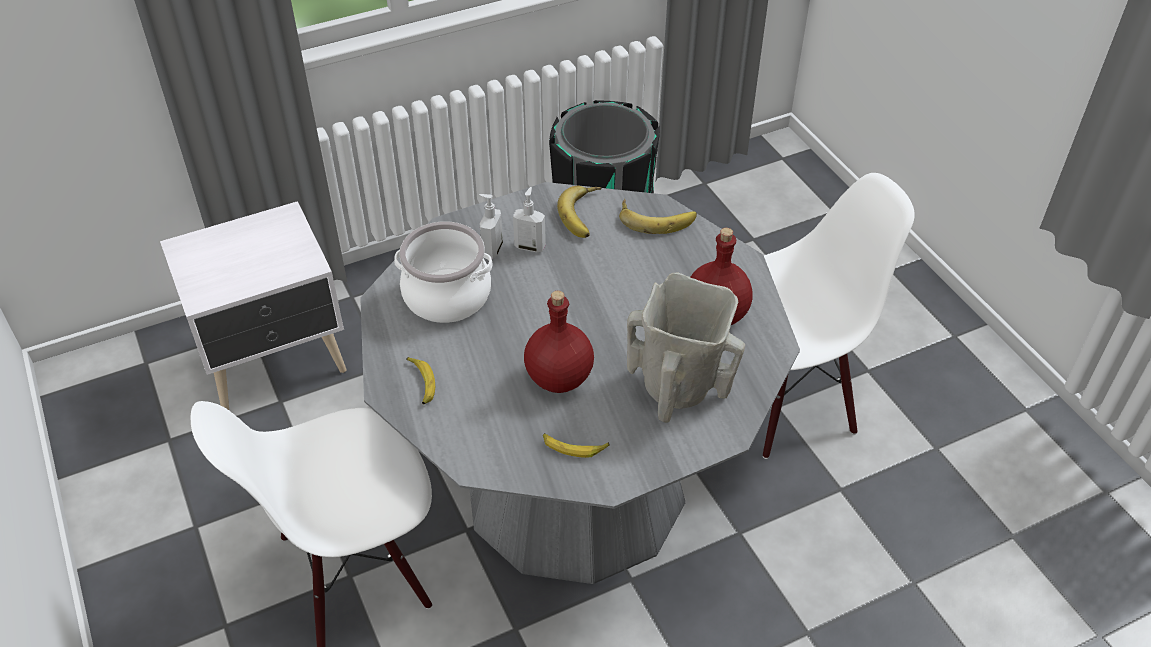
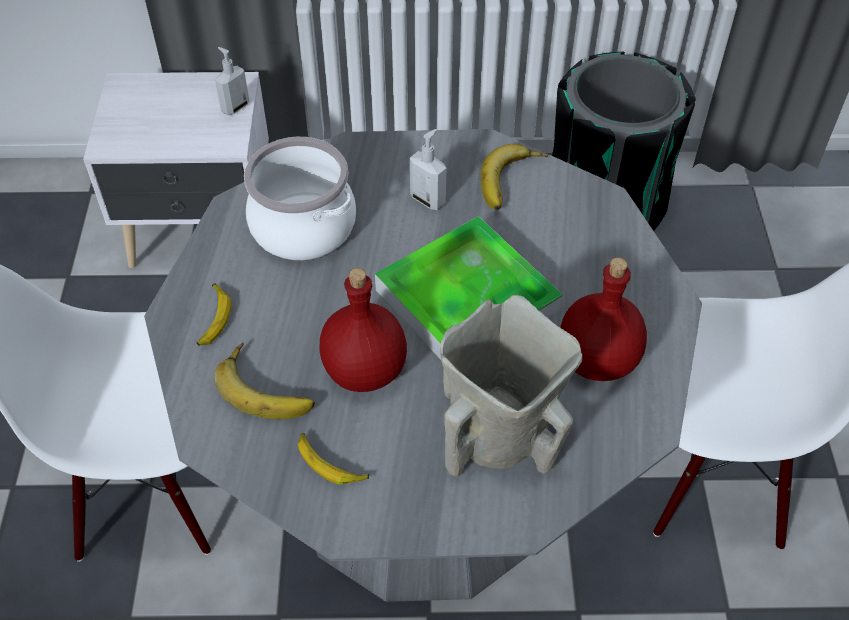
camera: 25 degrees right, 5 degrees up
(491, 250) = (383, 189): soap dispenser -> soap dispenser (235, 107)
(602, 306) = (467, 300): none -> tray
(656, 218) = (595, 213): banana -> banana (267, 387)

